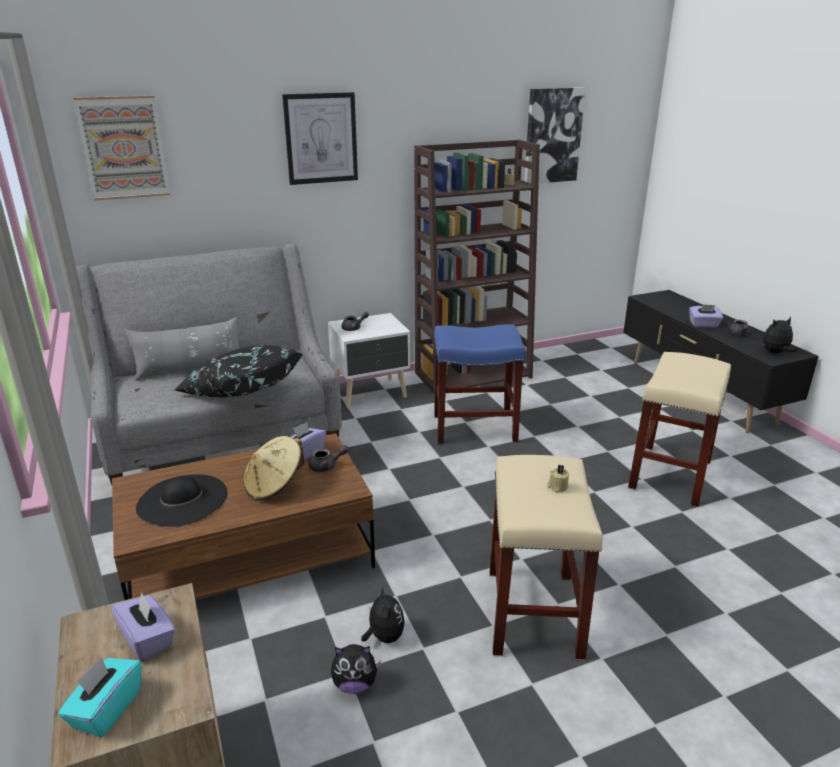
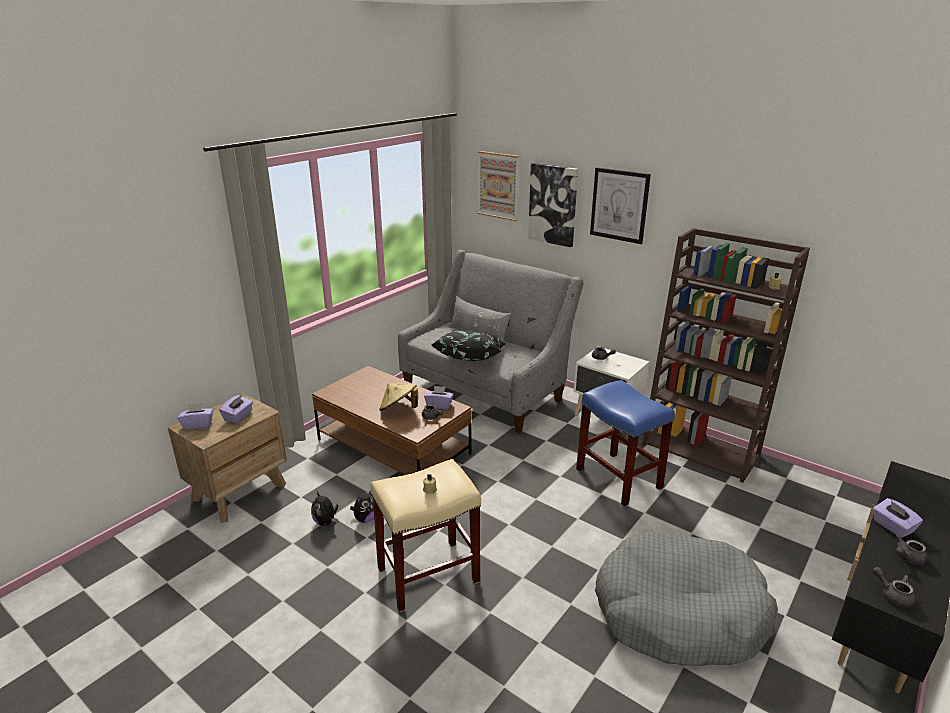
camera: 60 degrees right, 0 degrees up
(106, 709) = (198, 425): turquoise tissue box -> purple tissue box
(182, 500) = (365, 390): black hat -> none
(552, 136) = (862, 253): picture -> picture (553, 204)
(669, 474) = (678, 613): beige stool -> grey dog bed
(775, 353) = (893, 595): plush toy -> grey teapot

